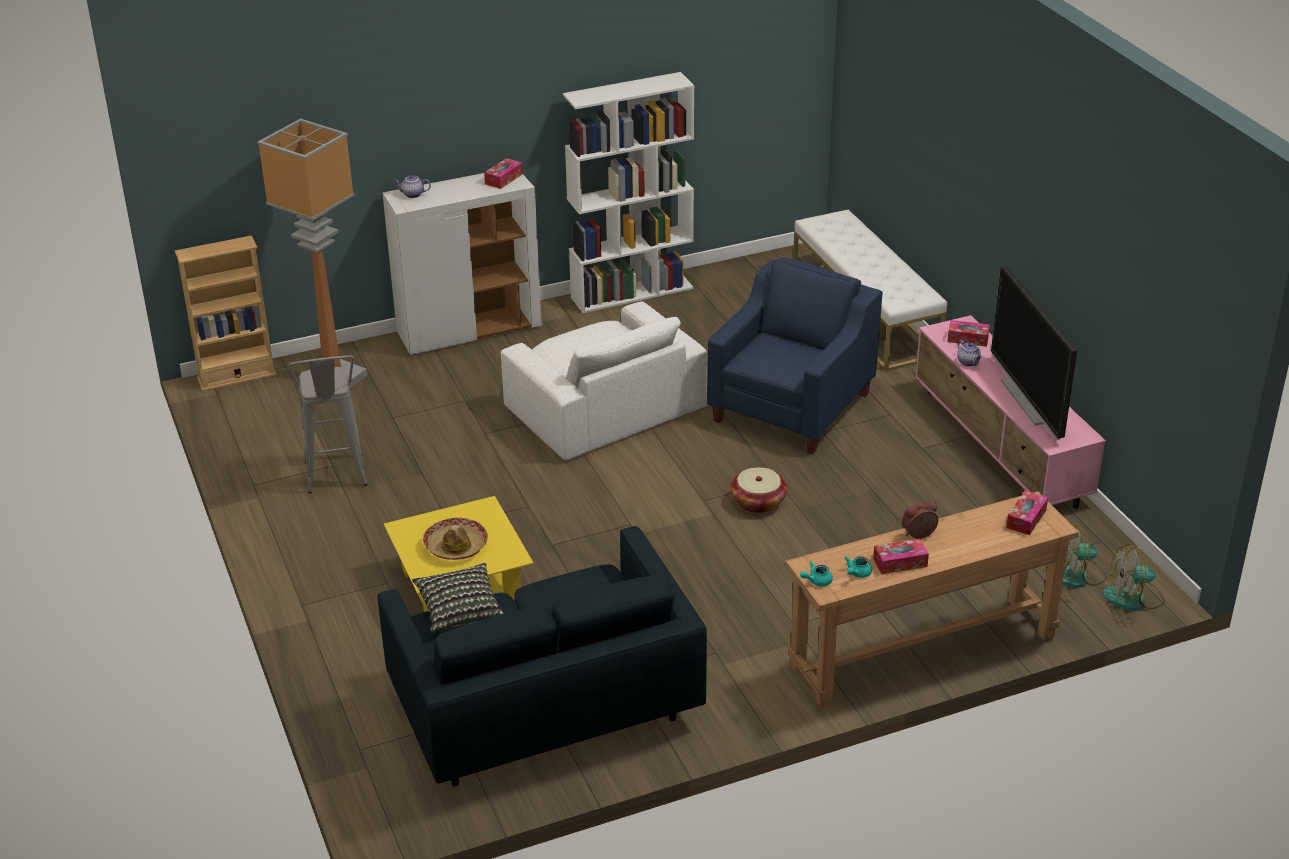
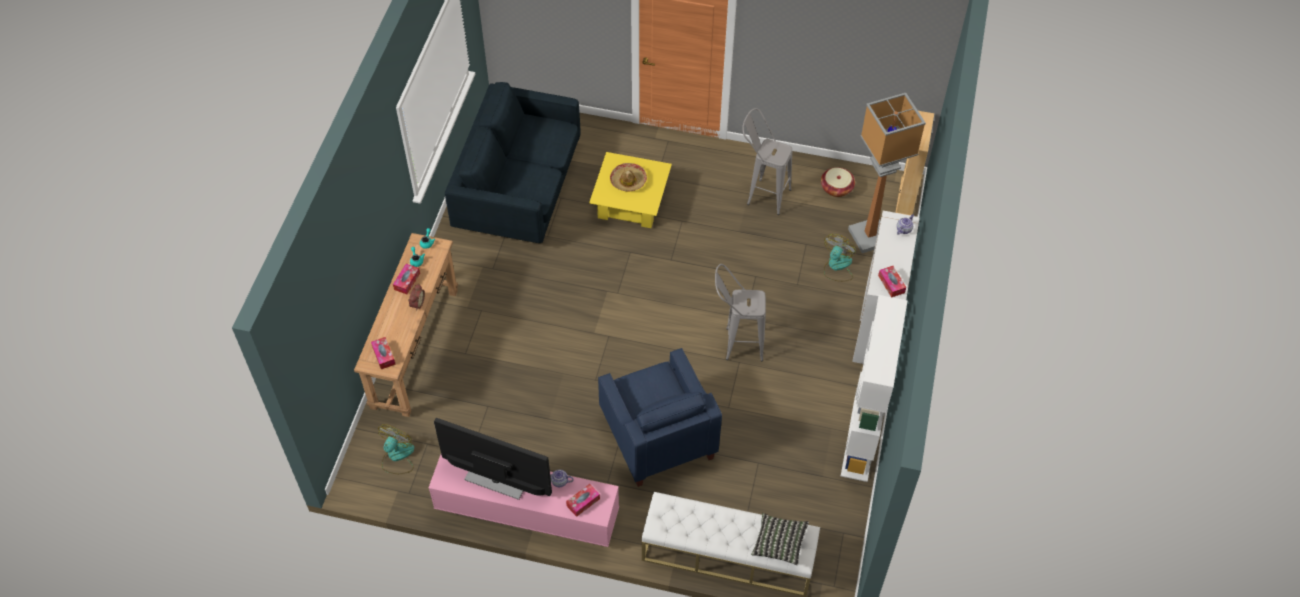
camera: 125 degrees right, 20 degrees up
(459, 610) = (562, 142): pillow -> pillow (779, 543)
(604, 407) = (736, 344): white armchair -> grey stool
(758, 502) = (585, 359): basket -> basket (836, 188)
(1133, 598) = (358, 468): fan -> fan (837, 267)

